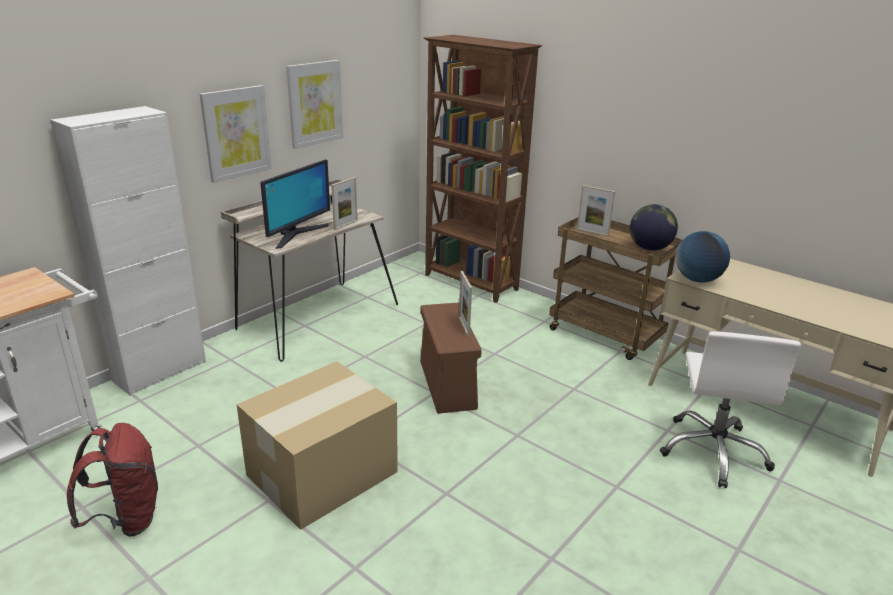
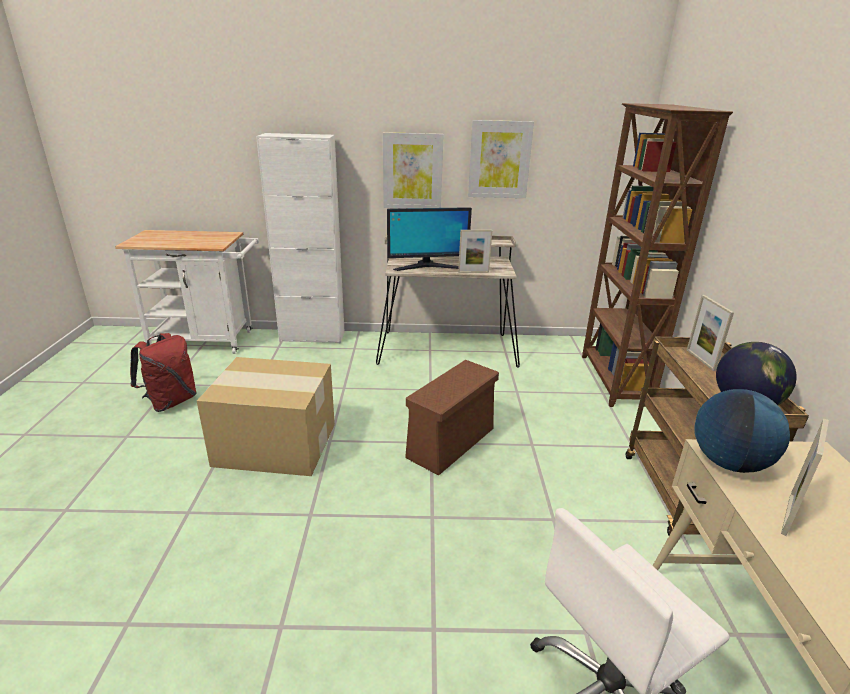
camera: 50 degrees right, 0 degrees up
(464, 326) = (463, 390): picture frame -> picture frame (788, 514)

